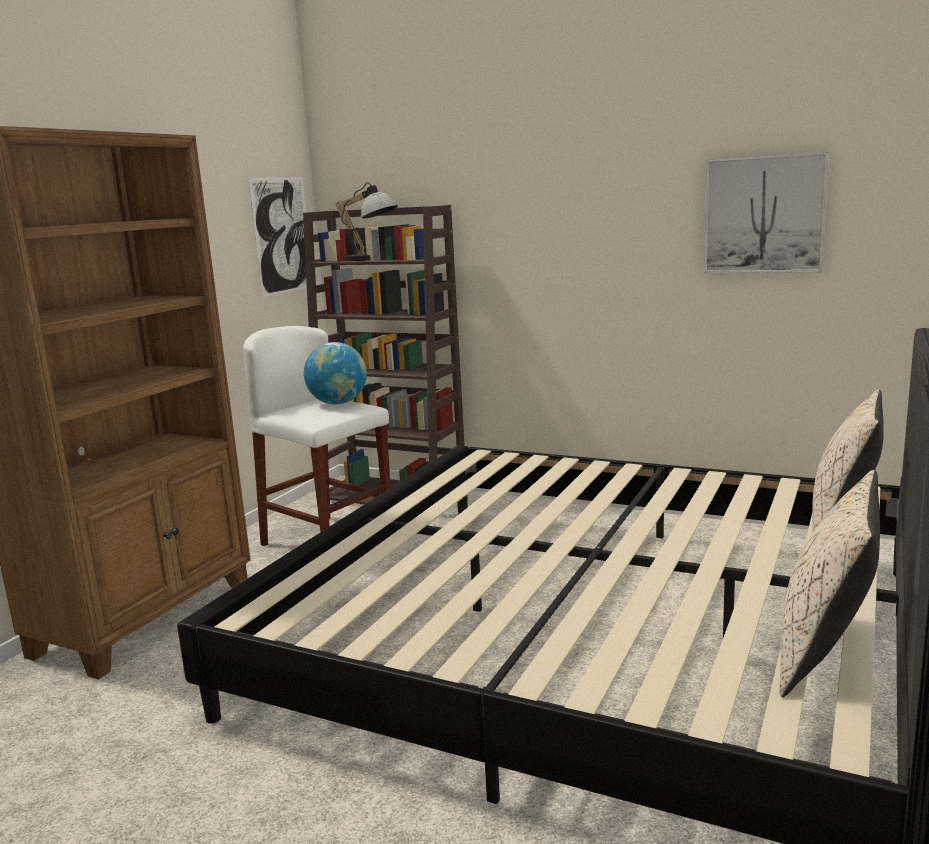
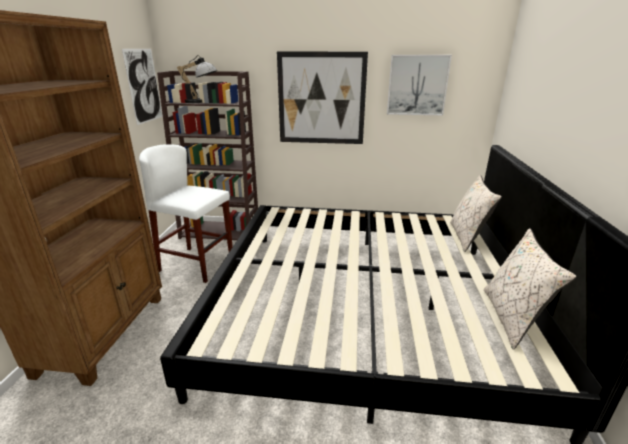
camera: 20 degrees left, 10 degrees up
(338, 403) = (199, 189): globe -> none
(578, 249) = (321, 99): none -> picture

